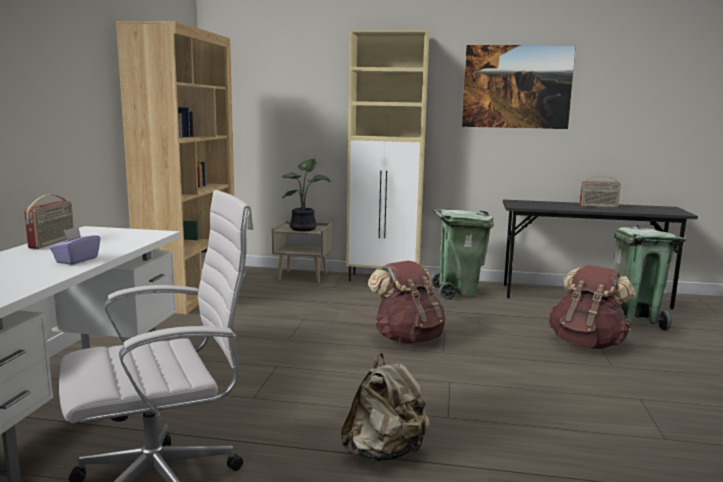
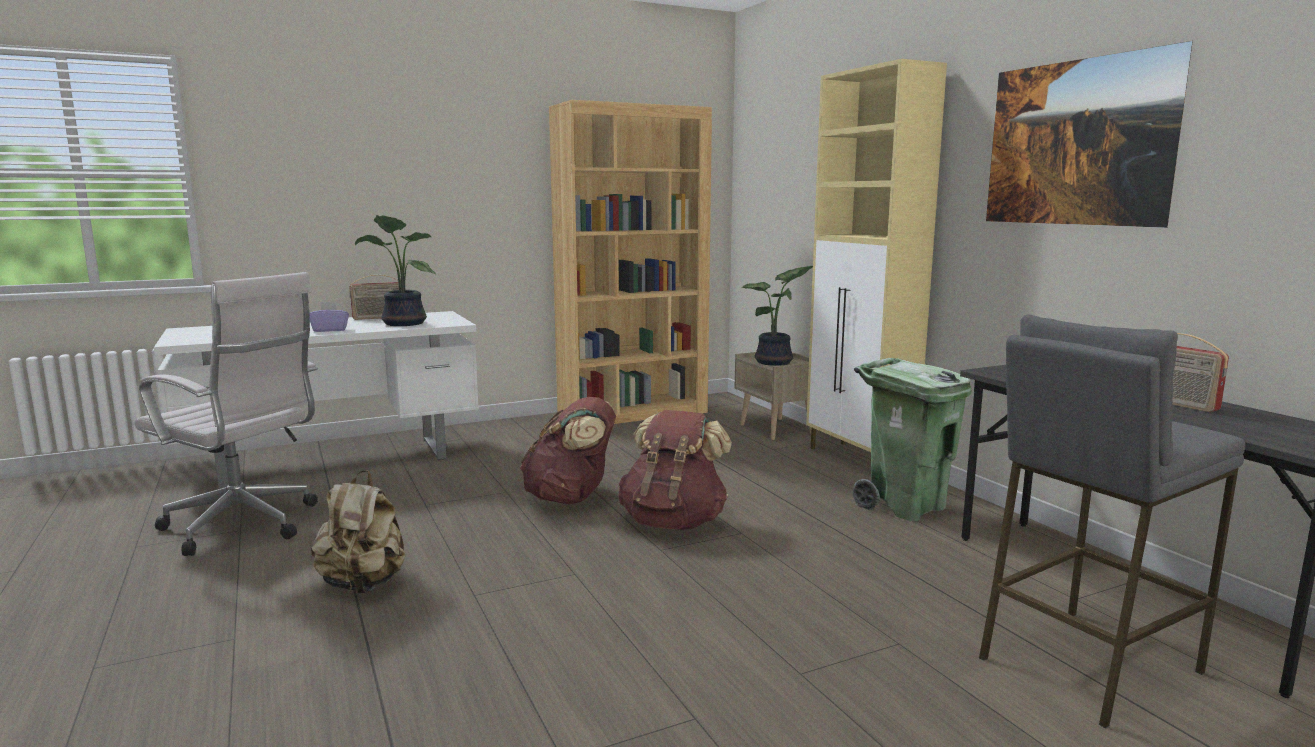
camera: 55 degrees right, 0 degrees up
(112, 242) = (401, 324): none -> potted plant
(587, 343) = (871, 636): brown backpack -> brown backpack (571, 498)
(634, 322) = (1086, 664): green trash can -> grey stool

